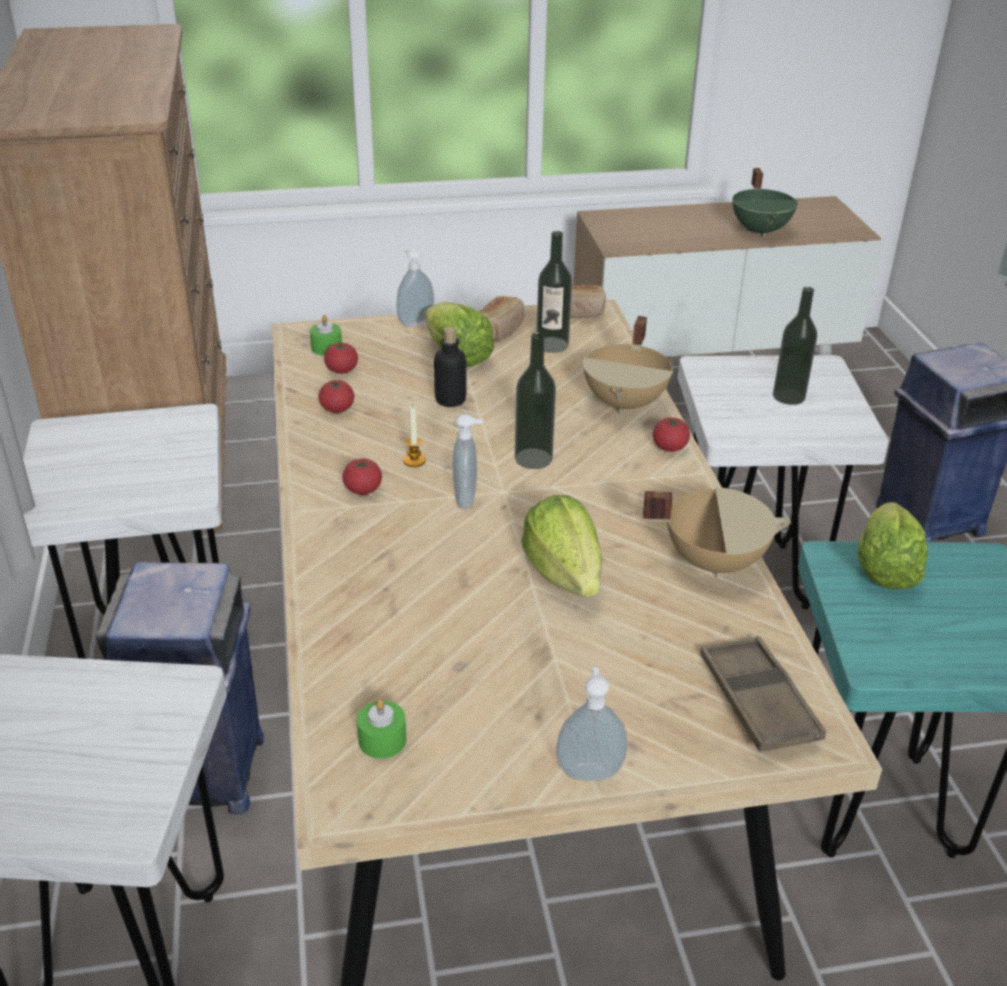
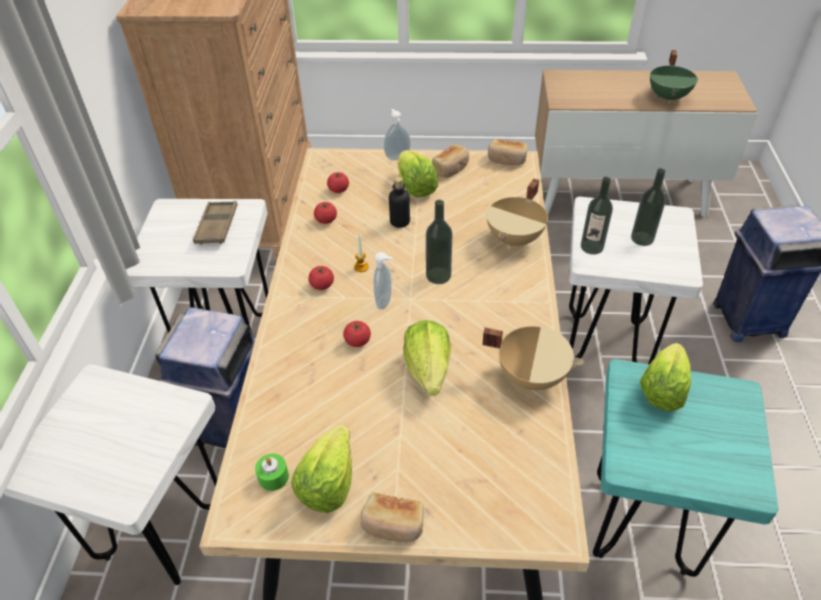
camera: 15 degrees right, 10 degrees up
(326, 348) = (334, 171): green candle -> none
(471, 734) = (328, 483): none -> lettuce
(552, 345) = (481, 184): bottle -> bottle (592, 247)
(589, 770) = (393, 525): soap dispenser -> bread
(669, 447) = (533, 278): tomato -> tomato (357, 341)
(757, 701) = (522, 493): brown tray -> brown tray (217, 226)

